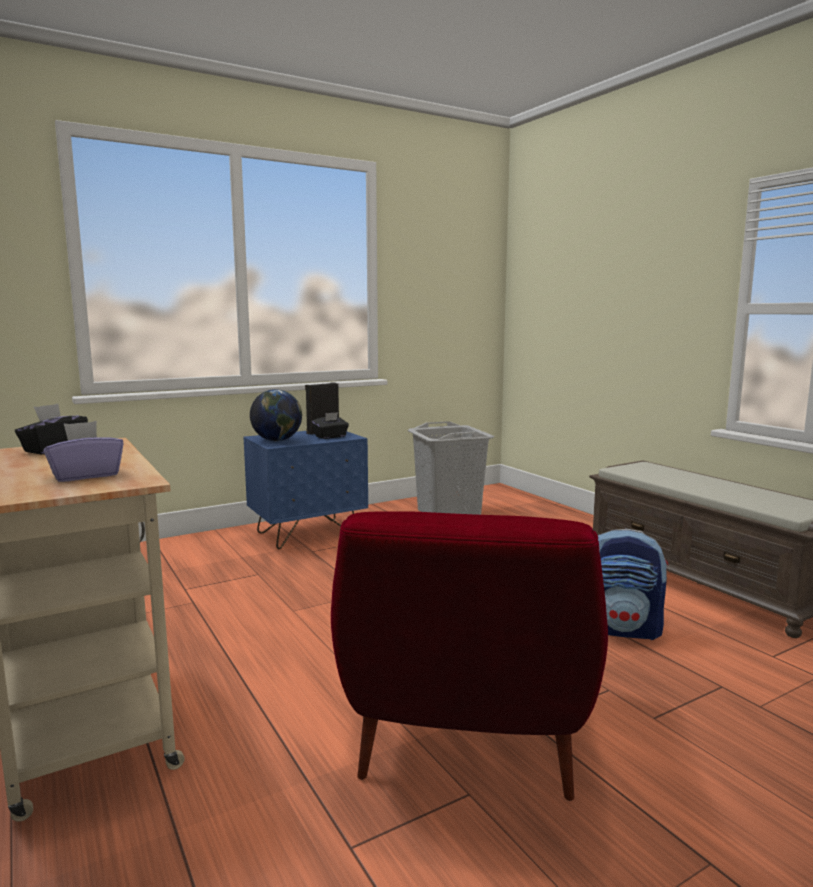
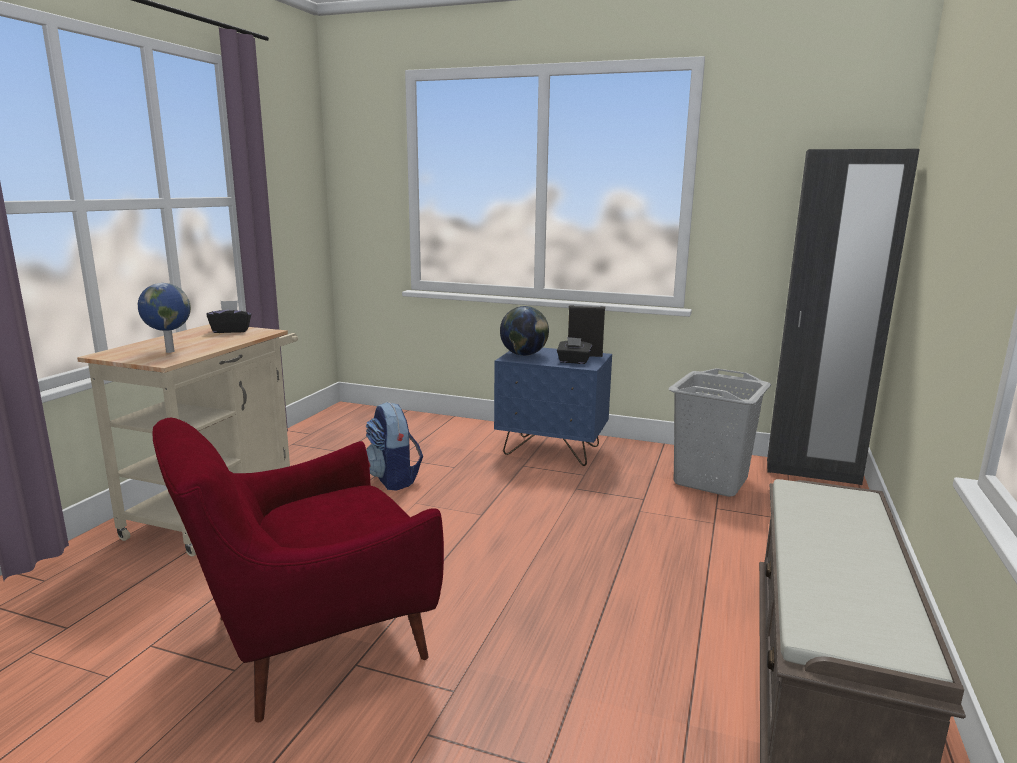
camera: 50 degrees right, 5 degrees up
(85, 475) = (169, 351): purple tissue box -> globe
(484, 492) = (812, 472): none -> black wardrobe
(621, 629) = (594, 662): backpack -> backpack (393, 479)

